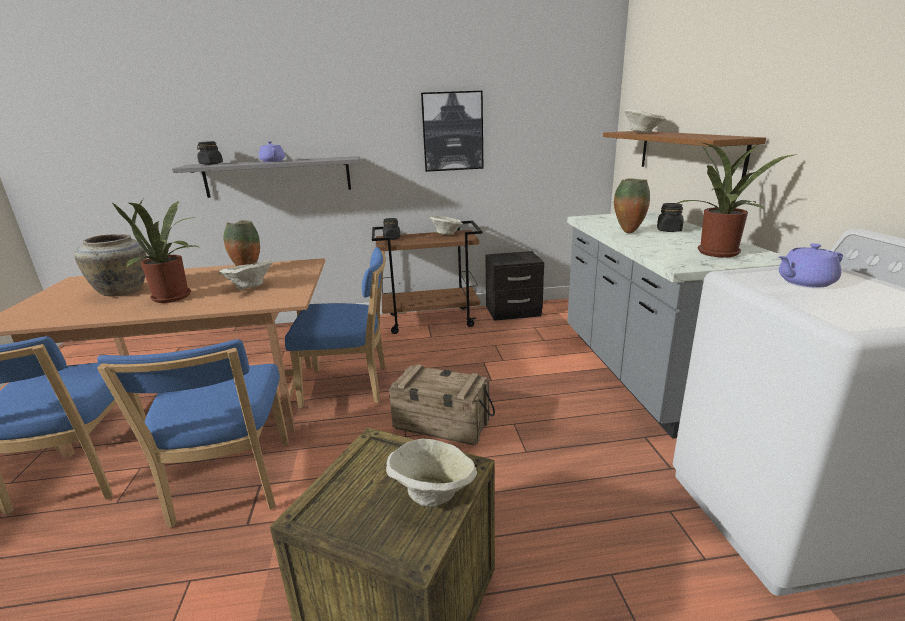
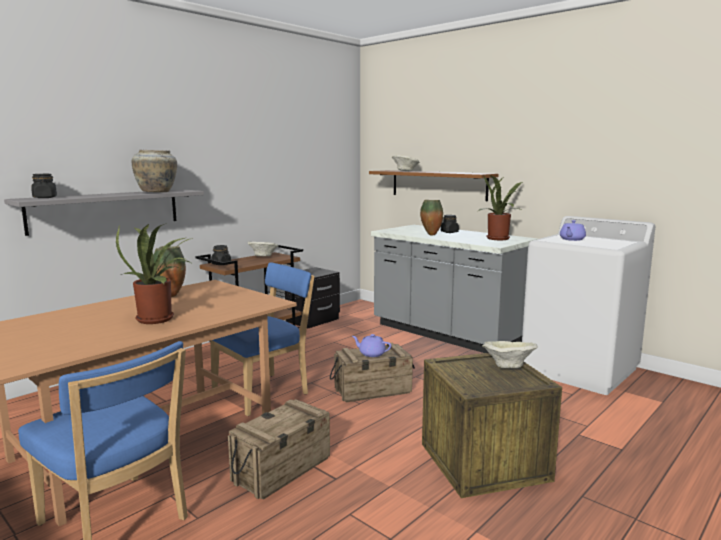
camera: 40 degrees left, 10 degrees down
(123, 291) = (79, 326): beige vase -> beige vase (157, 192)
(231, 486) = (282, 470): blue chair -> crate
(249, 287) = (211, 302): beige bowl -> none
(272, 161) = (114, 194): purple teapot -> purple teapot (371, 354)
(452, 131) = (257, 168): picture -> none

